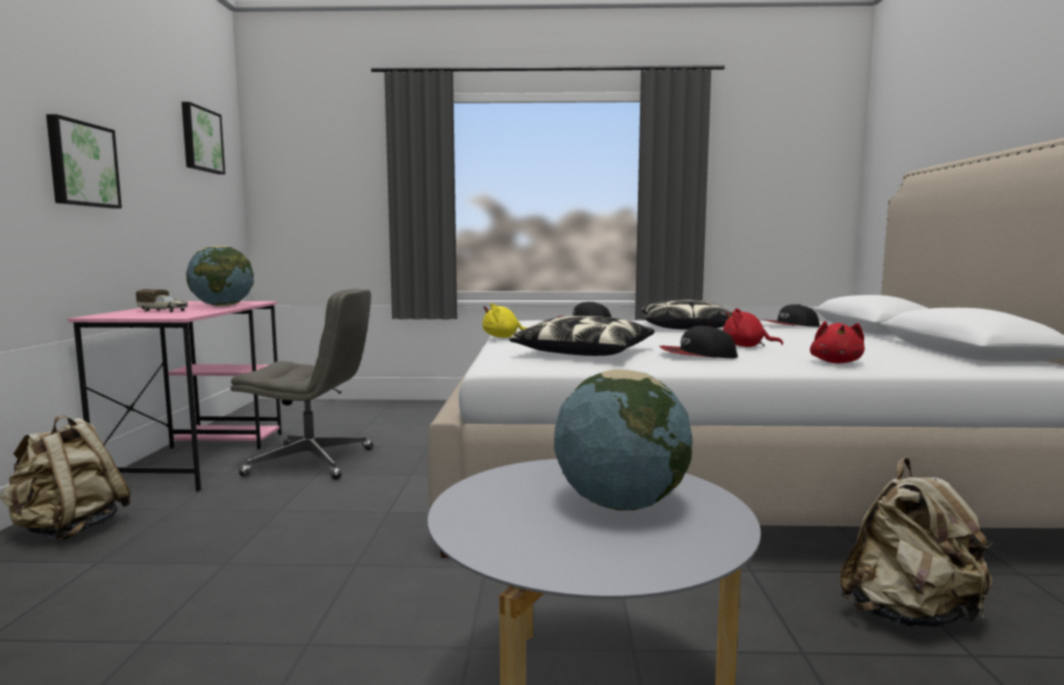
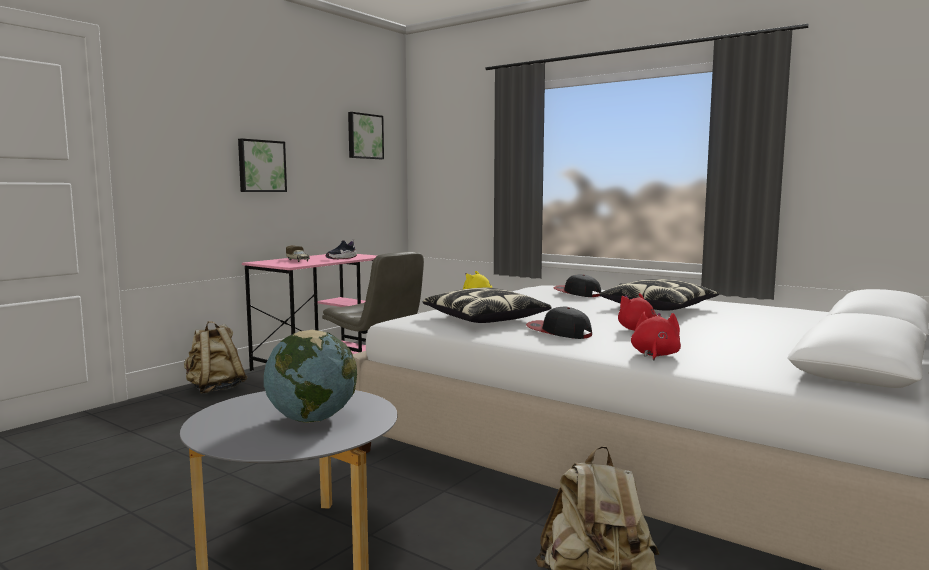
camera: 35 degrees right, 0 degrees up
(223, 306) = (341, 258): globe -> shoe
(790, 326) = (785, 316): cap -> none
(836, 362) = (654, 355): red plush toy -> red plush toy turned 150 degrees clockwise

